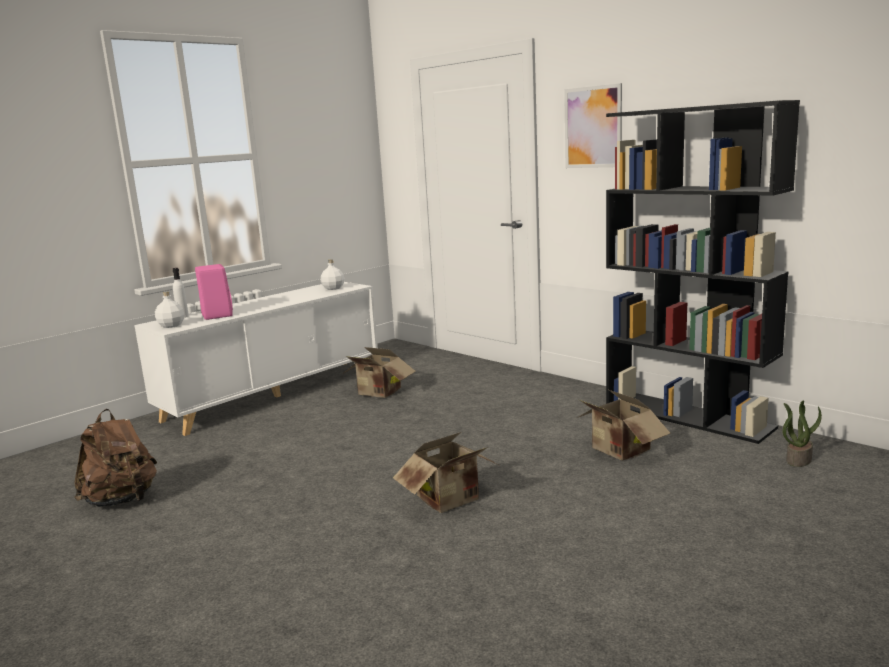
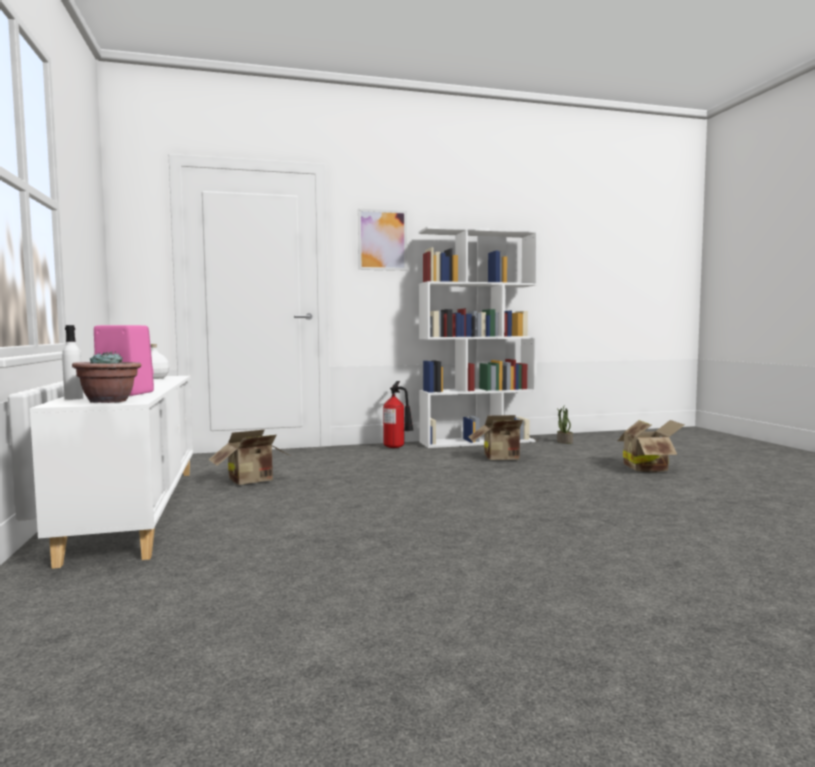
camera: 60 degrees left, 10 degrees down
(122, 501) = (293, 609): brown backpack -> none
(172, 325) = (109, 401): white bottle -> potted plant
(452, 501) = (517, 497): cardboard box -> cardboard box (648, 468)
(583, 394) = (397, 447): none -> fire extinguisher
(688, 416) = (477, 442): black bookcase -> white bookcase

